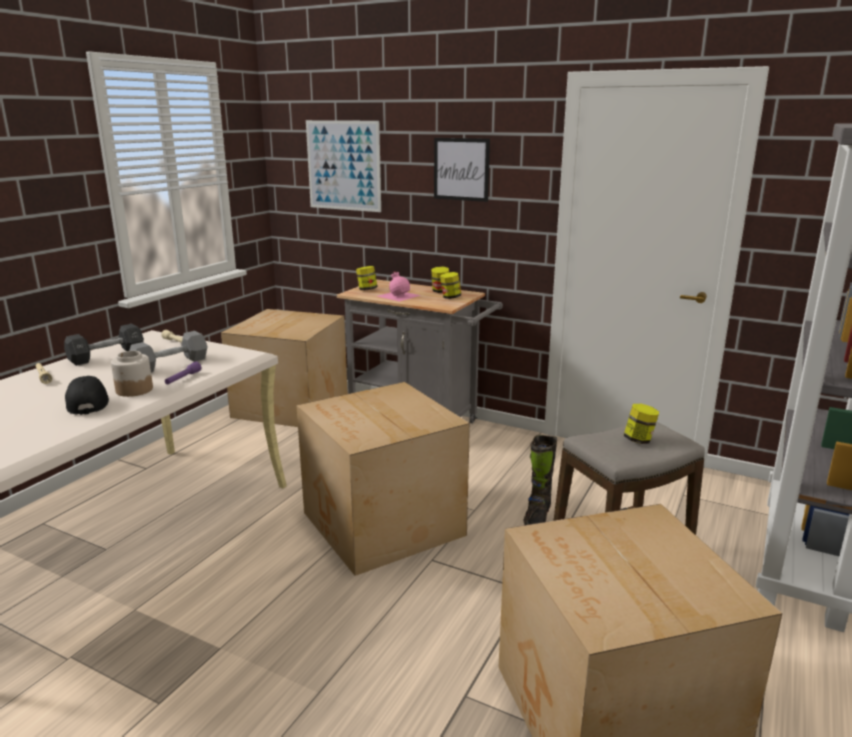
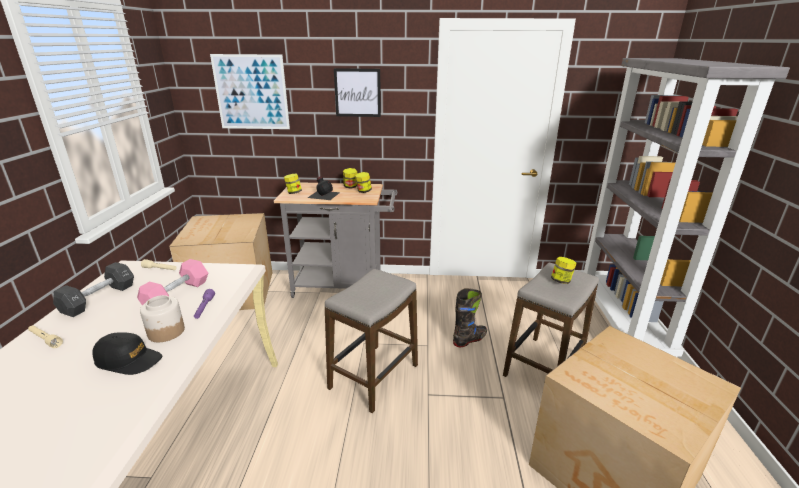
camera: 25 degrees left, 5 degrees up
(88, 403) = (129, 360): black cap -> black cap turned 150 degrees clockwise
(170, 364) = (177, 295): grey dumbbell -> pink dumbbell
(382, 525) = (374, 377): cardboard box -> stool
(398, 295) = (323, 194): pink bottle -> black bottle
(537, 517) = (470, 339): black boot -> black boot turned 120 degrees counterclockwise

